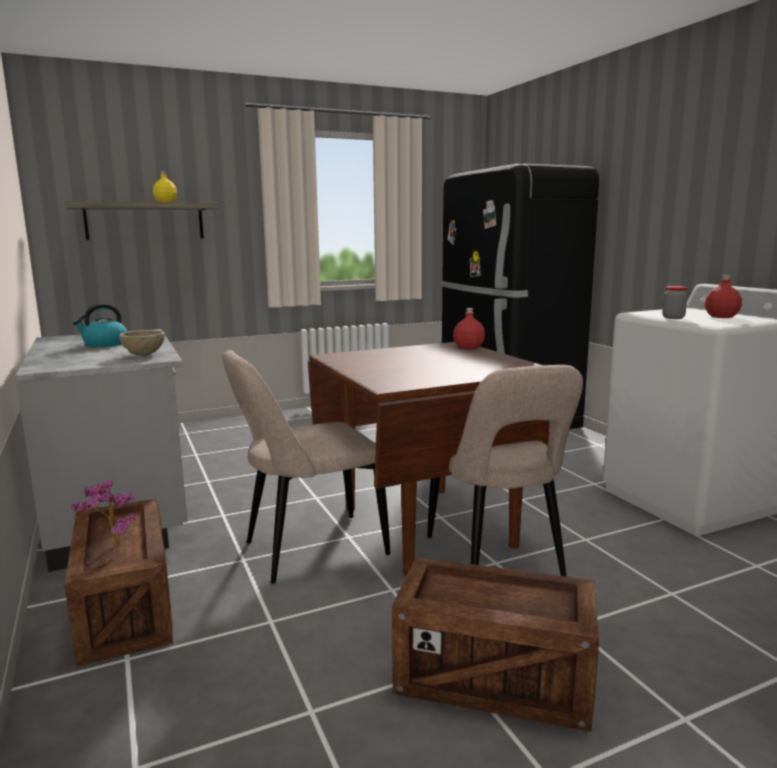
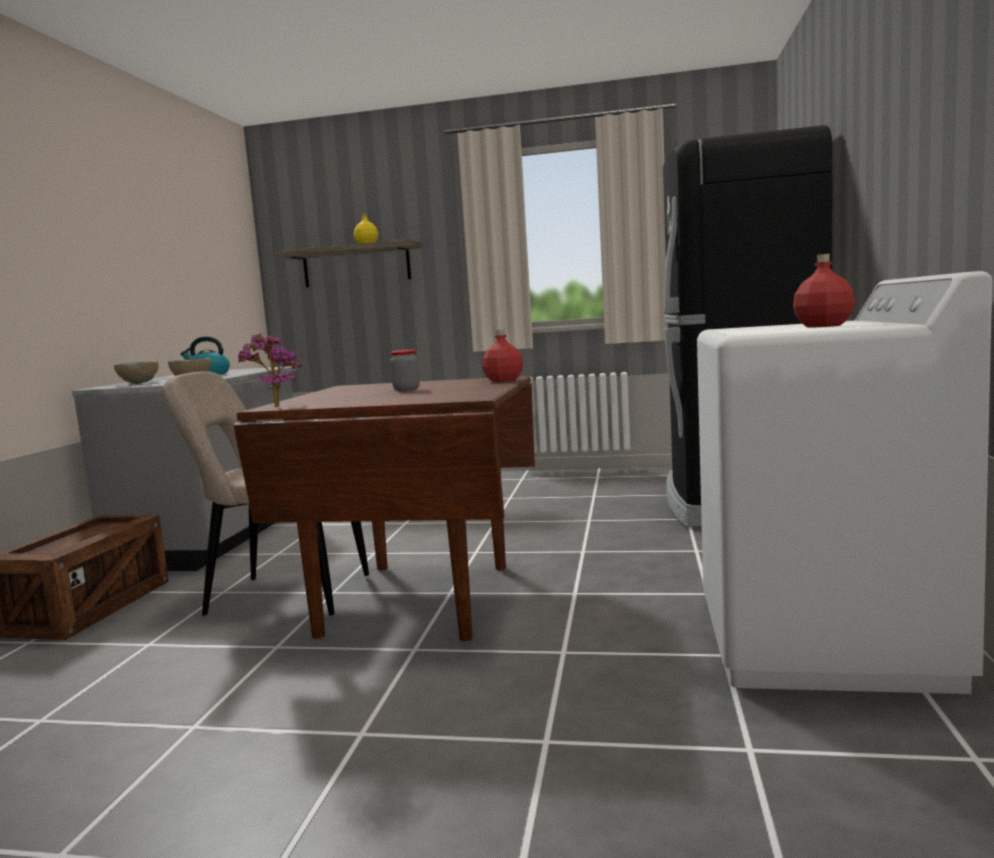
camera: 35 degrees right, 5 degrees down
(76, 361) = (138, 383): none -> beige bowl
(111, 546) = (64, 542): potted plant -> potted plant (274, 407)
(493, 679) = (194, 752): crate -> none
(496, 564) = (411, 651): beige chair -> none
(673, 318) = (735, 330): jar -> jar (406, 389)

